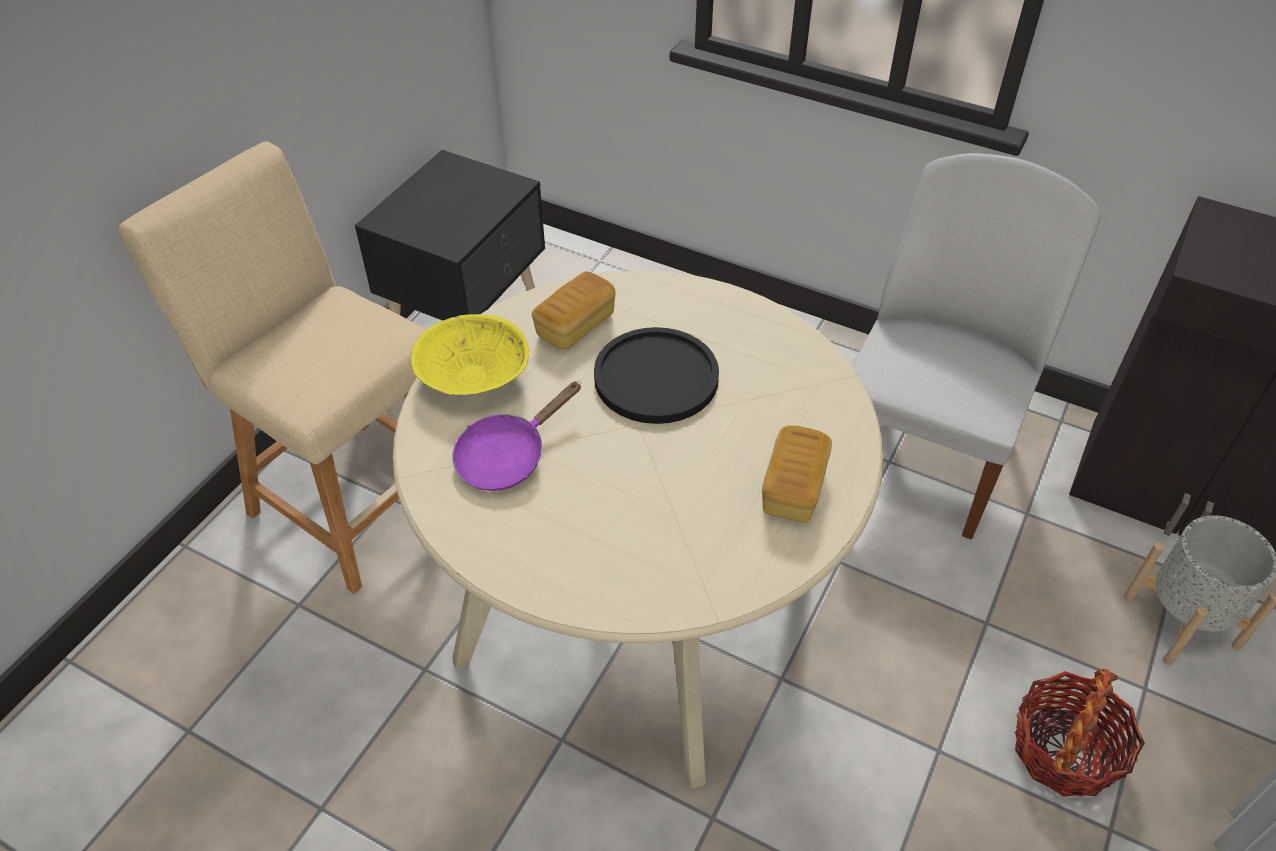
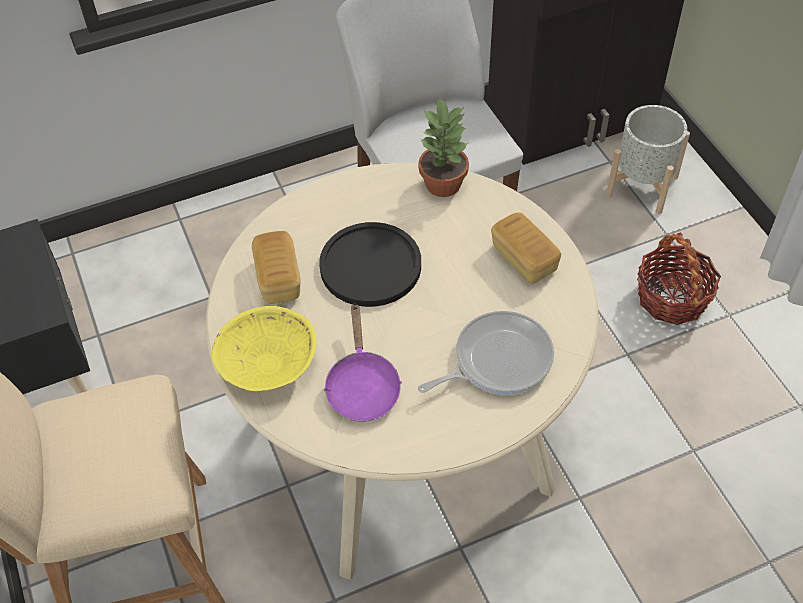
camera: 50 degrees left, 5 degrees up
(638, 543) = (497, 360): none -> frying pan
(820, 369) = (444, 183): none -> potted plant

